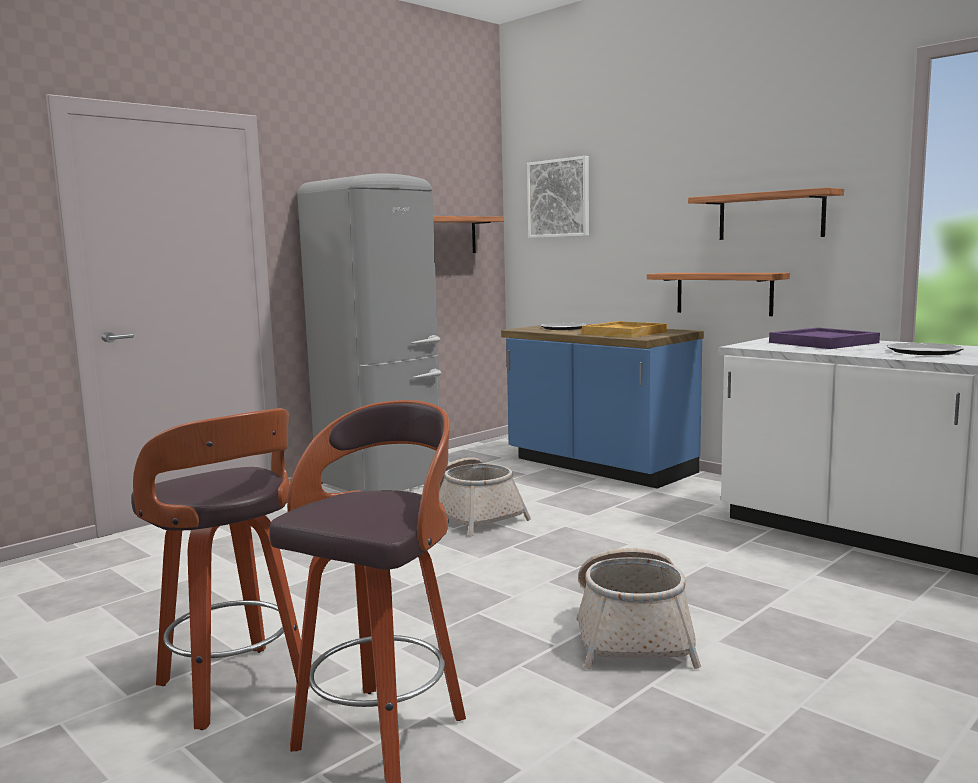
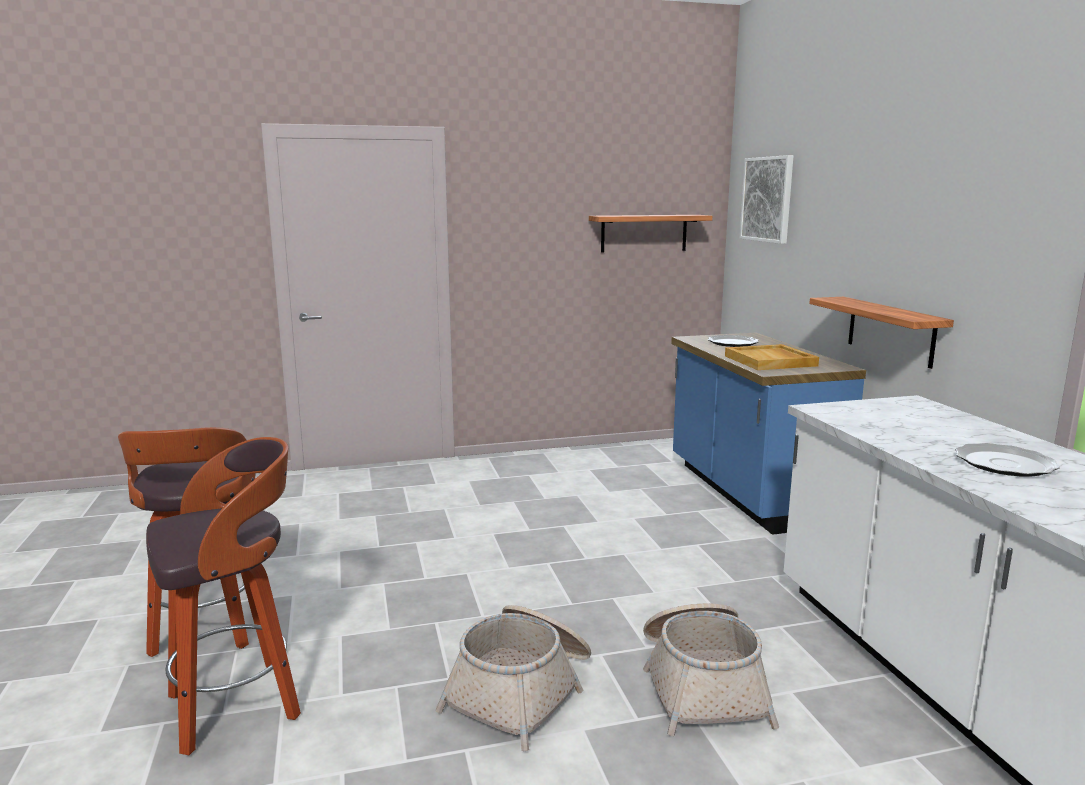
camera: 30 degrees right, 5 degrees up
(384, 481) = (538, 465): grey fridge -> none
(472, 516) = (560, 520): basket -> basket (701, 686)
(770, 216) = (943, 247): shelf -> none
(823, 343) = (924, 420): purple tray -> none

